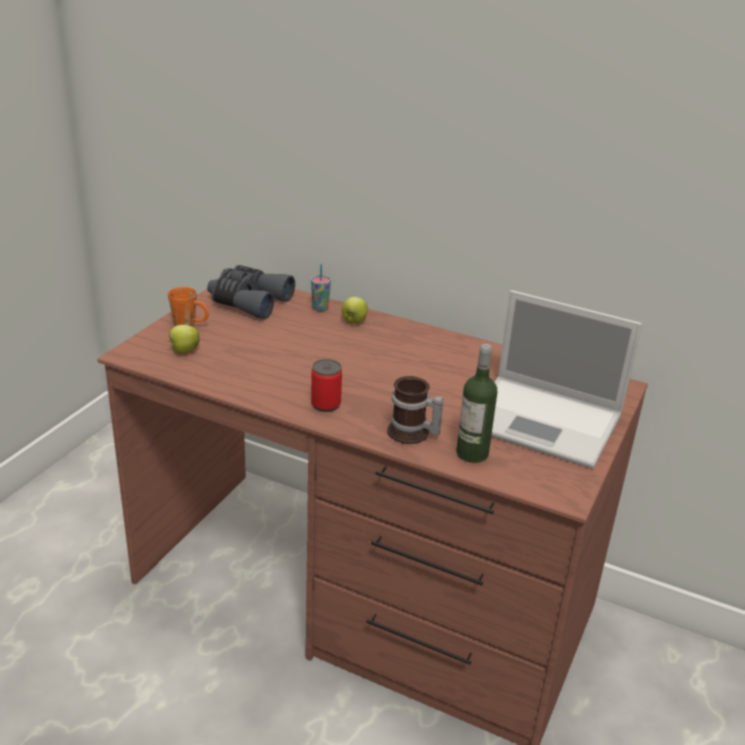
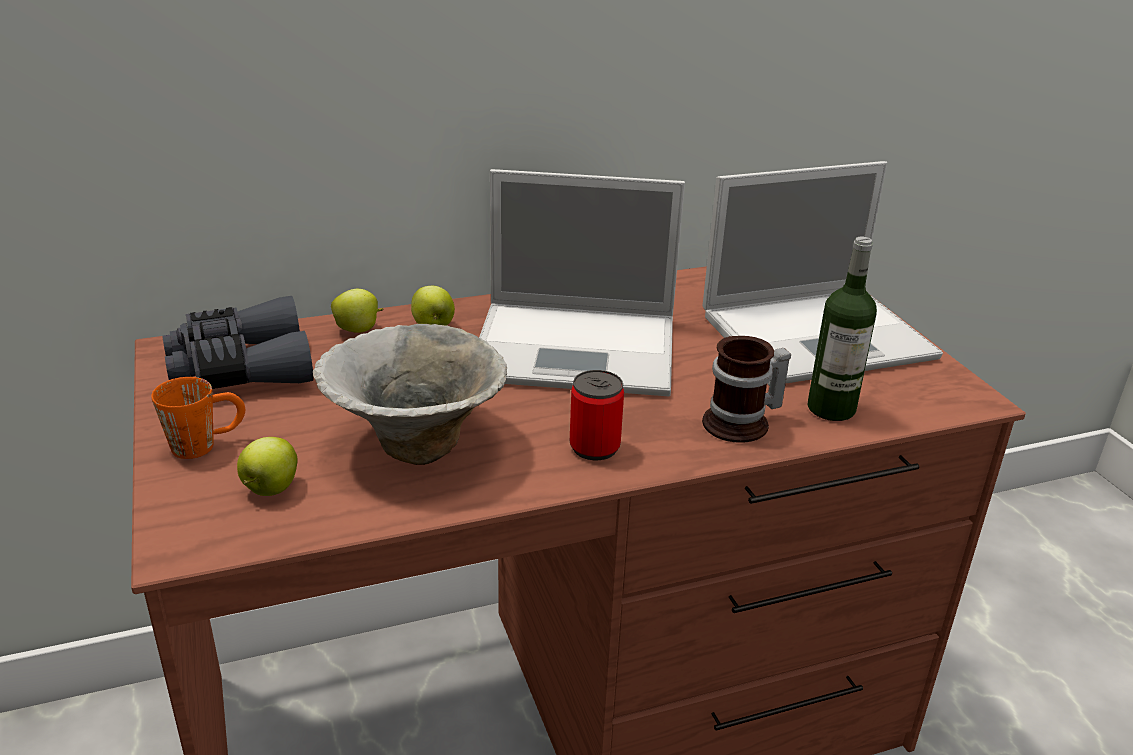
camera: 45 degrees left, 0 degrees up
(259, 364) = (415, 444): none -> bowl
(320, 308) = (359, 330): cup -> apple
(401, 363) = (579, 349): none -> laptop

